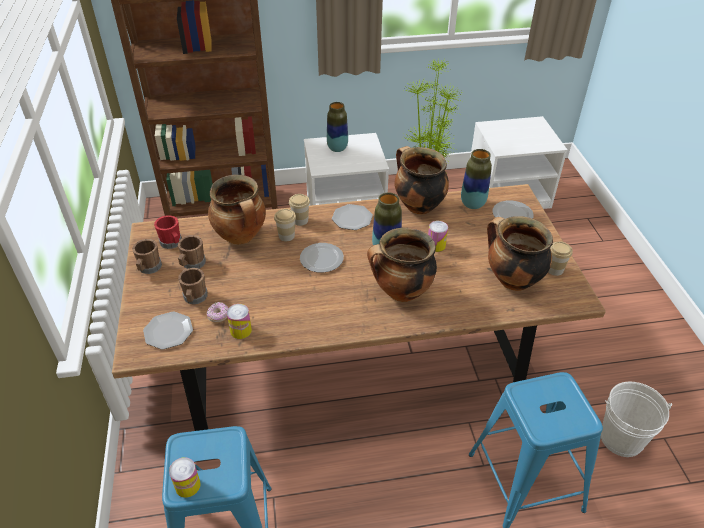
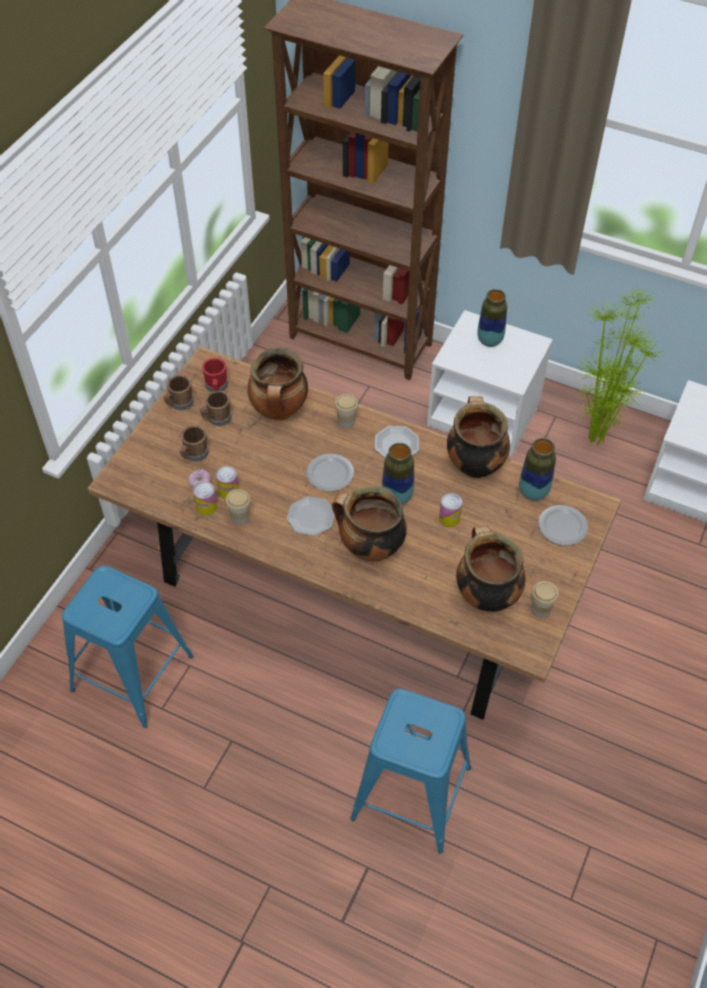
camera: 35 degrees right, 10 degrees up
(168, 332) = (151, 475): plate -> plate (310, 517)
(187, 485) = (86, 612): can -> can (228, 491)
(286, 236) = (319, 432): cup -> cup (240, 517)
(621, 438) = (545, 818): white bucket -> none

